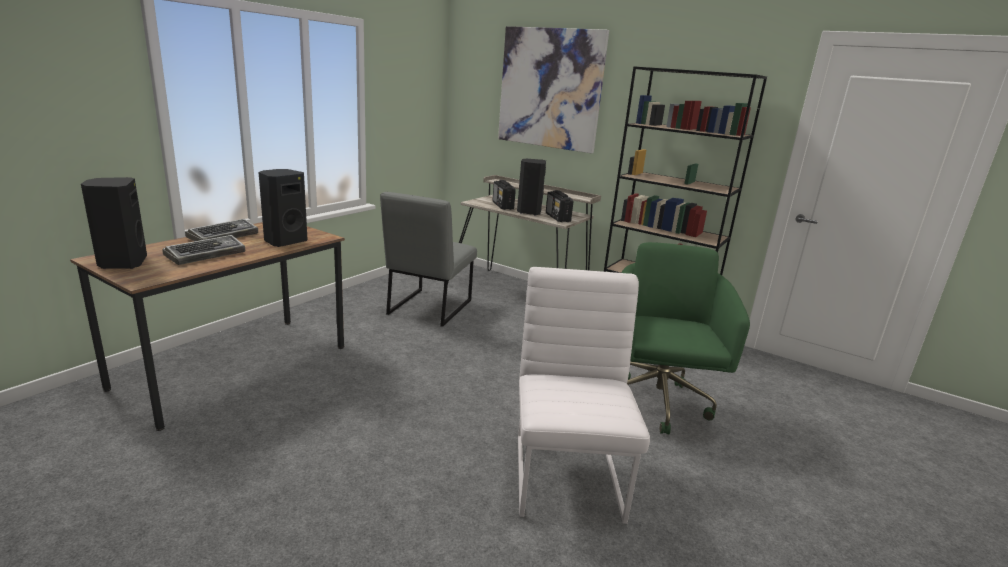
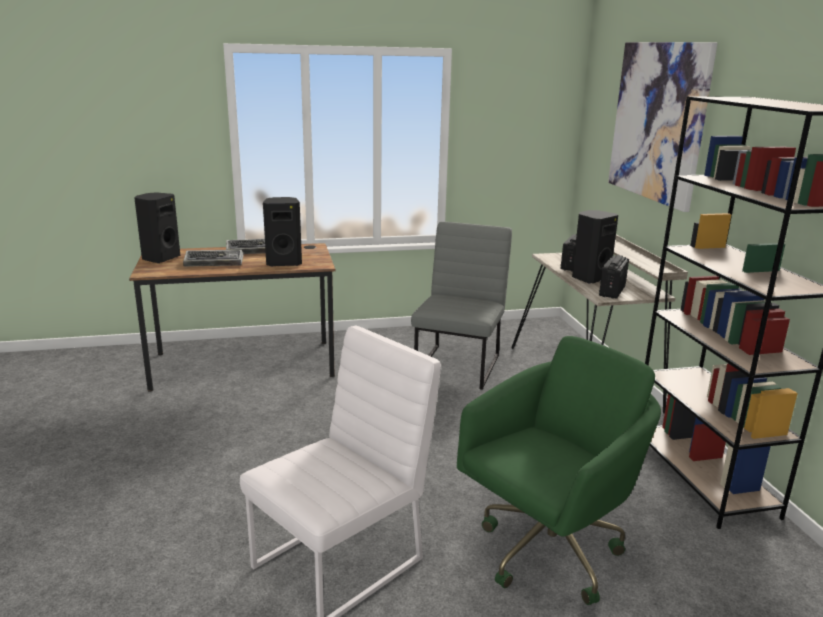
camera: 45 degrees right, 0 degrees up
(428, 308) = (459, 365): grey chair -> grey chair turned 135 degrees clockwise

